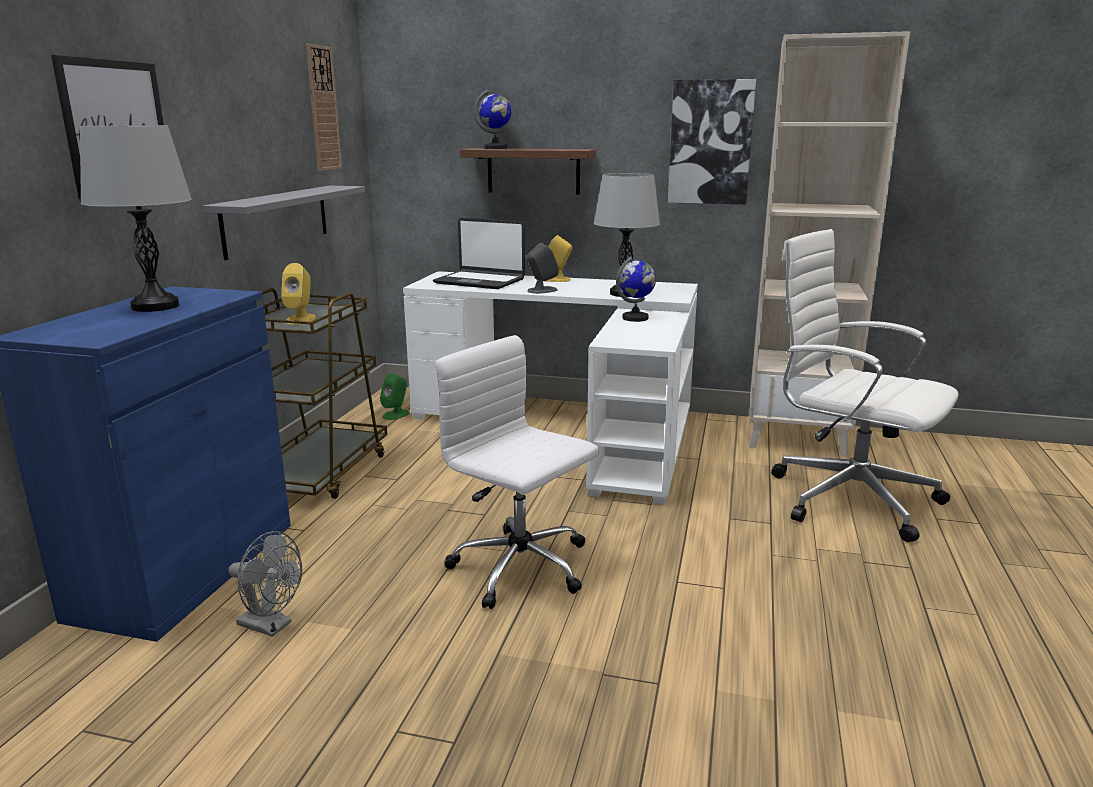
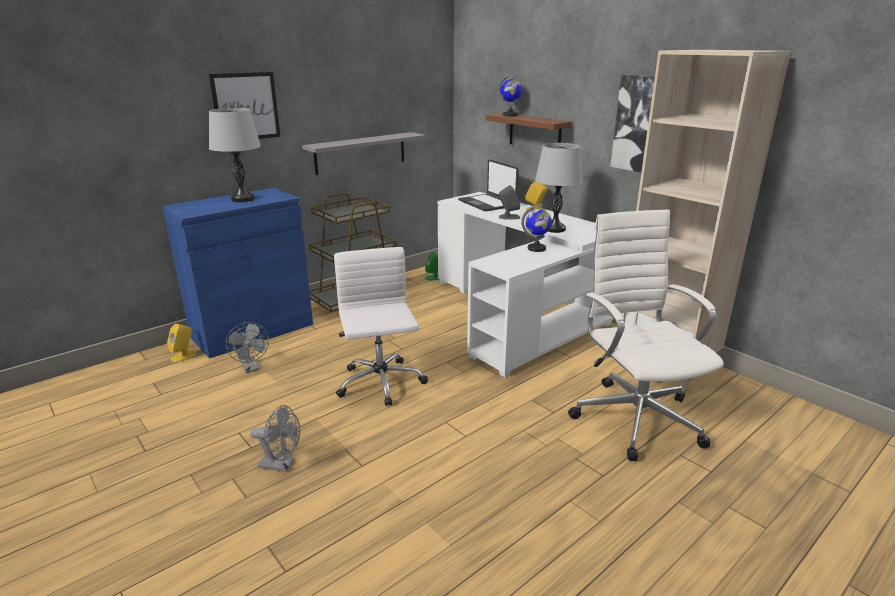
camera: 35 degrees right, 5 degrees up
(300, 319) = (345, 213): yellow speaker -> yellow speaker (184, 356)
(323, 109) = (410, 85): wall clock -> none
(544, 741) = (281, 465): none -> grey fan

